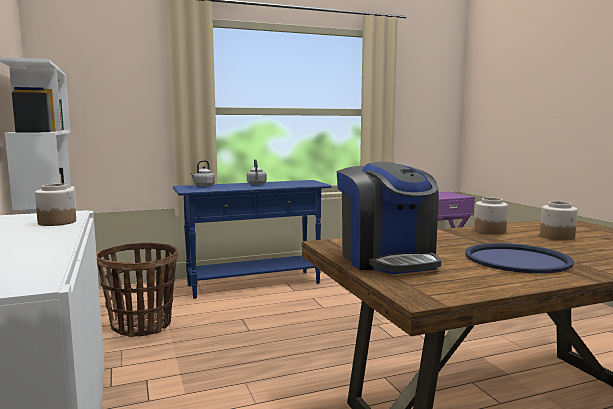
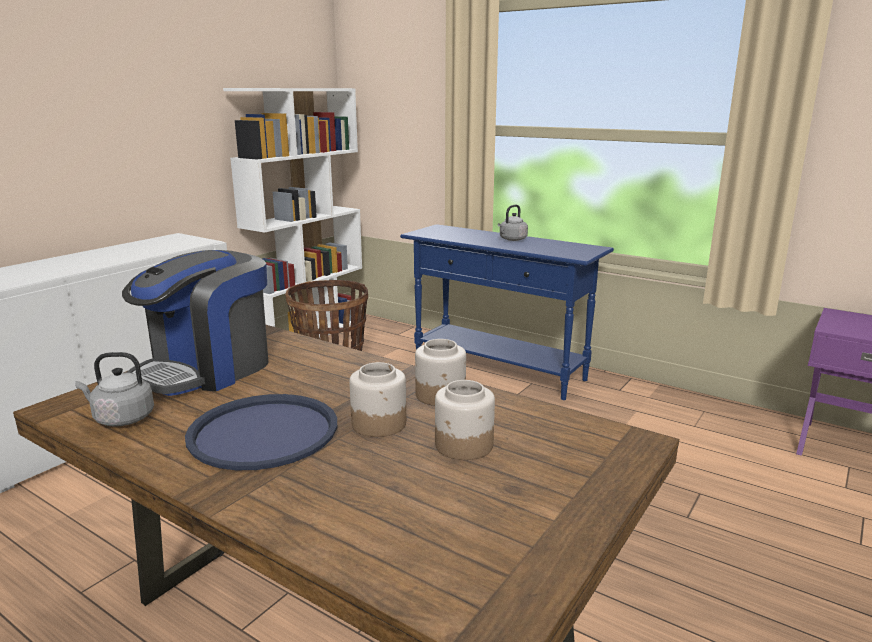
camera: 55 degrees right, 10 degrees up
(57, 222) = (161, 249): jar -> jar (379, 423)
(203, 186) = (453, 230): grey kettle -> grey kettle (121, 418)

